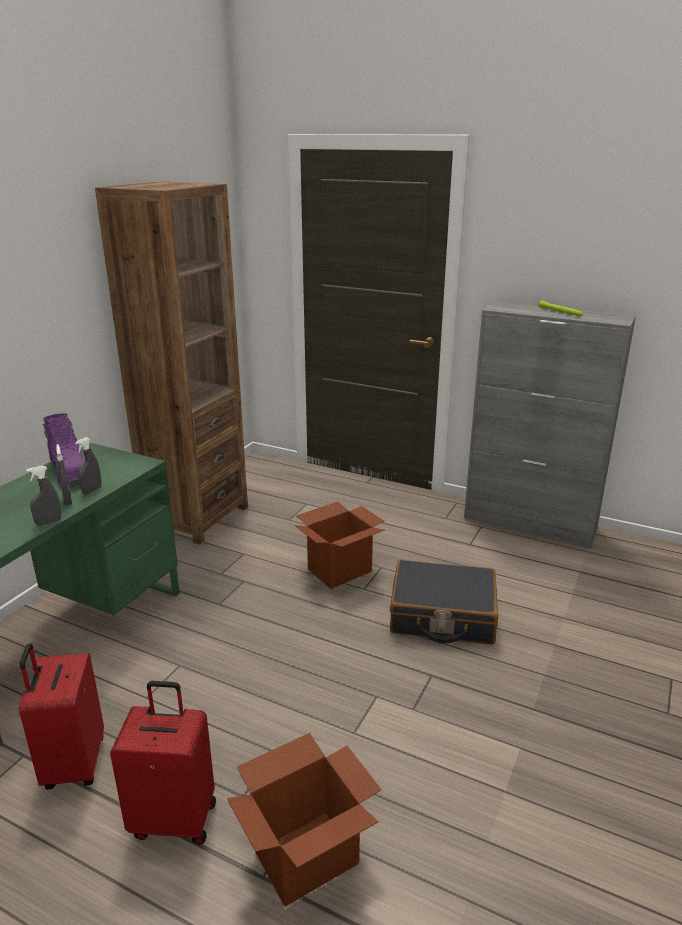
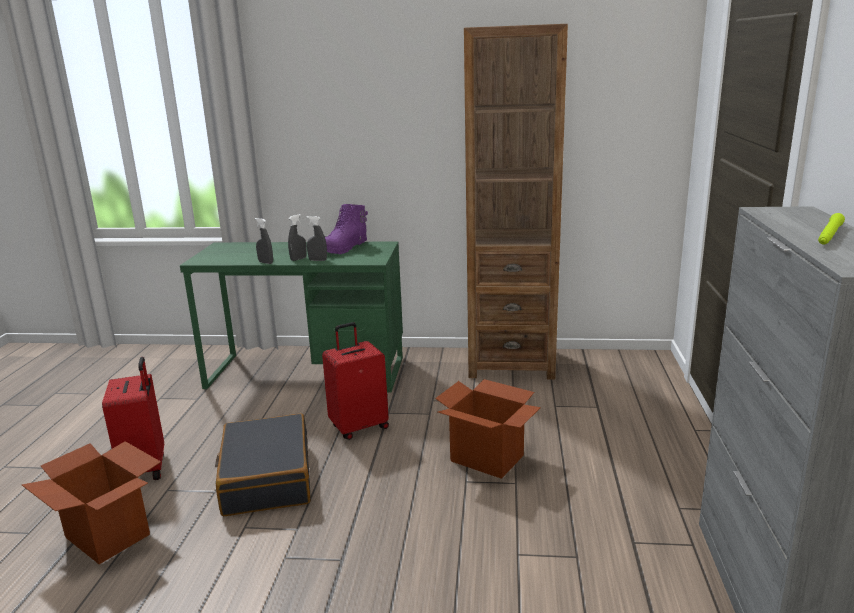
camera: 70 degrees right, 5 degrees down
(73, 764) = (191, 416): red suitcase -> red suitcase (359, 427)
(442, 616) = (452, 547): black suitcase -> black suitcase (266, 478)

